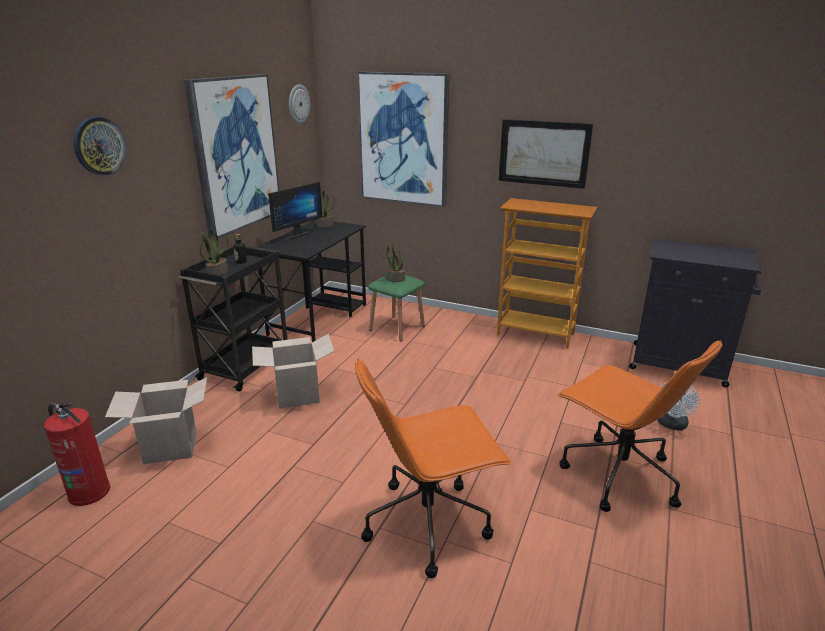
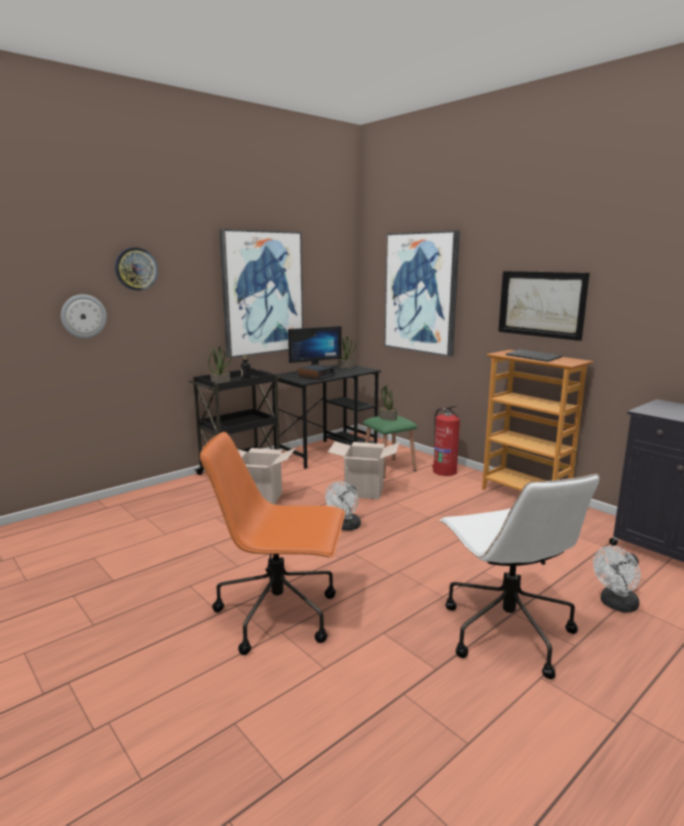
camera: 25 degrees right, 10 degrees down
(88, 491) = (65, 526): fire extinguisher -> fire extinguisher (444, 471)
(170, 447) = (139, 512): cardboard box -> cardboard box (364, 491)
(298, 104) = (336, 261): wall clock -> wall clock (83, 316)
(308, 243) = (316, 376): none -> alarm clock
(410, 407) = (345, 527): none -> white fan
(545, 207) = (534, 357): none -> keyboard
(617, 475) = (505, 631): orange office chair -> white office chair

